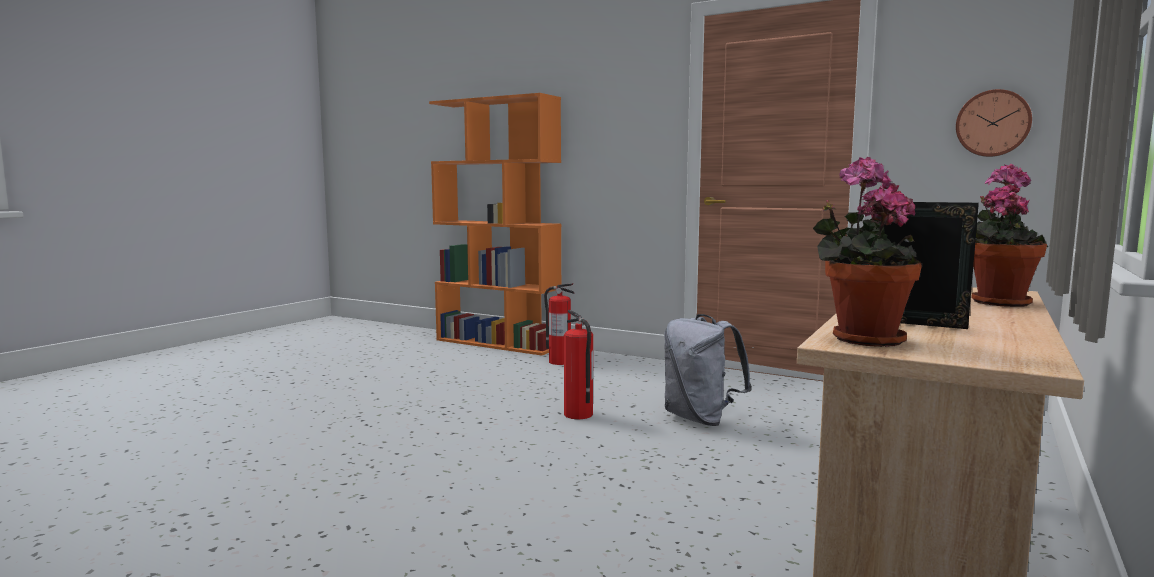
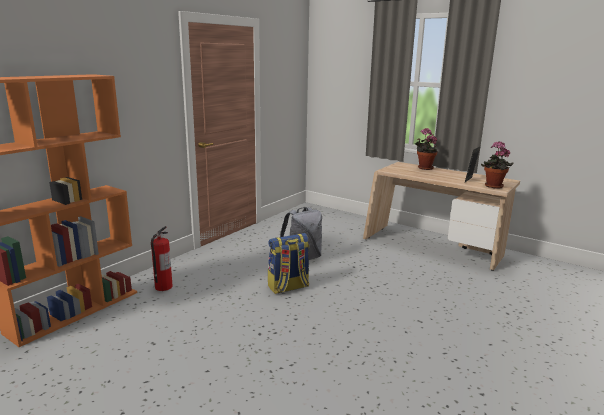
camera: 85 degrees left, 10 degrees up
(578, 414) = (288, 287): fire extinguisher -> backpack
(992, 123) = (291, 92): wall clock -> none

